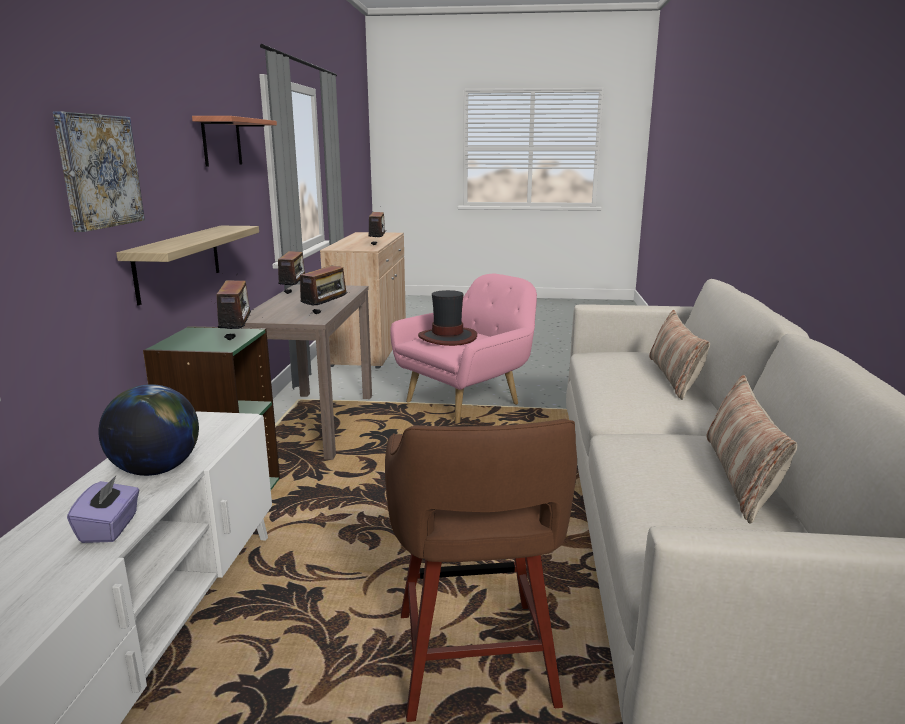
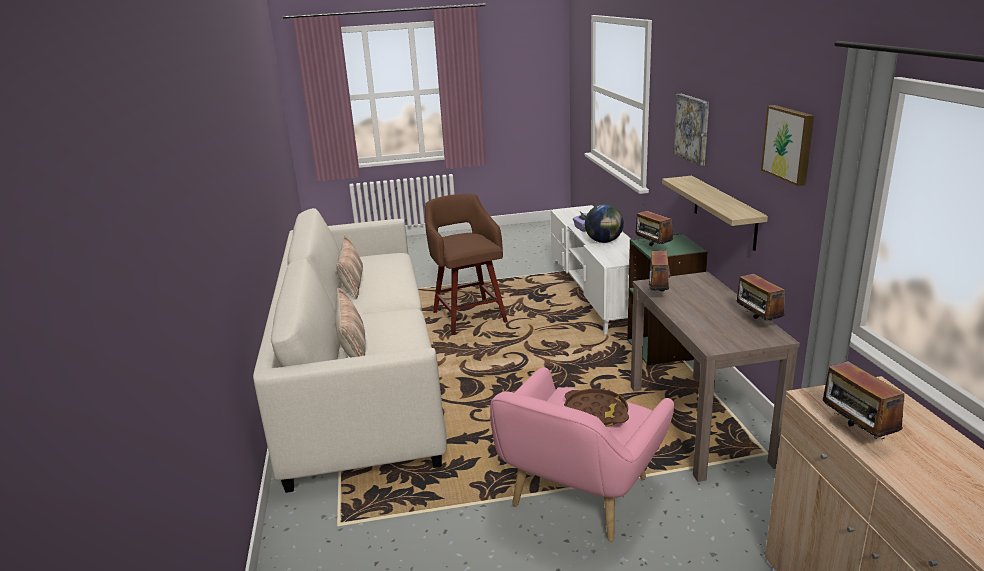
camera: 165 degrees right, 5 degrees up
(222, 142) = (789, 144): shelf -> picture
(447, 337) = (595, 413): hat -> brown tray

